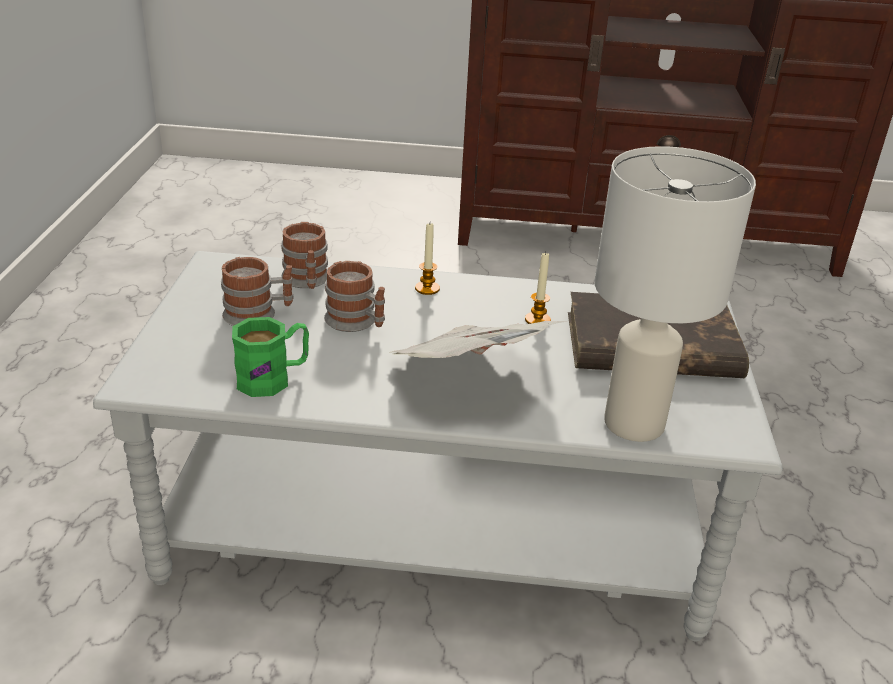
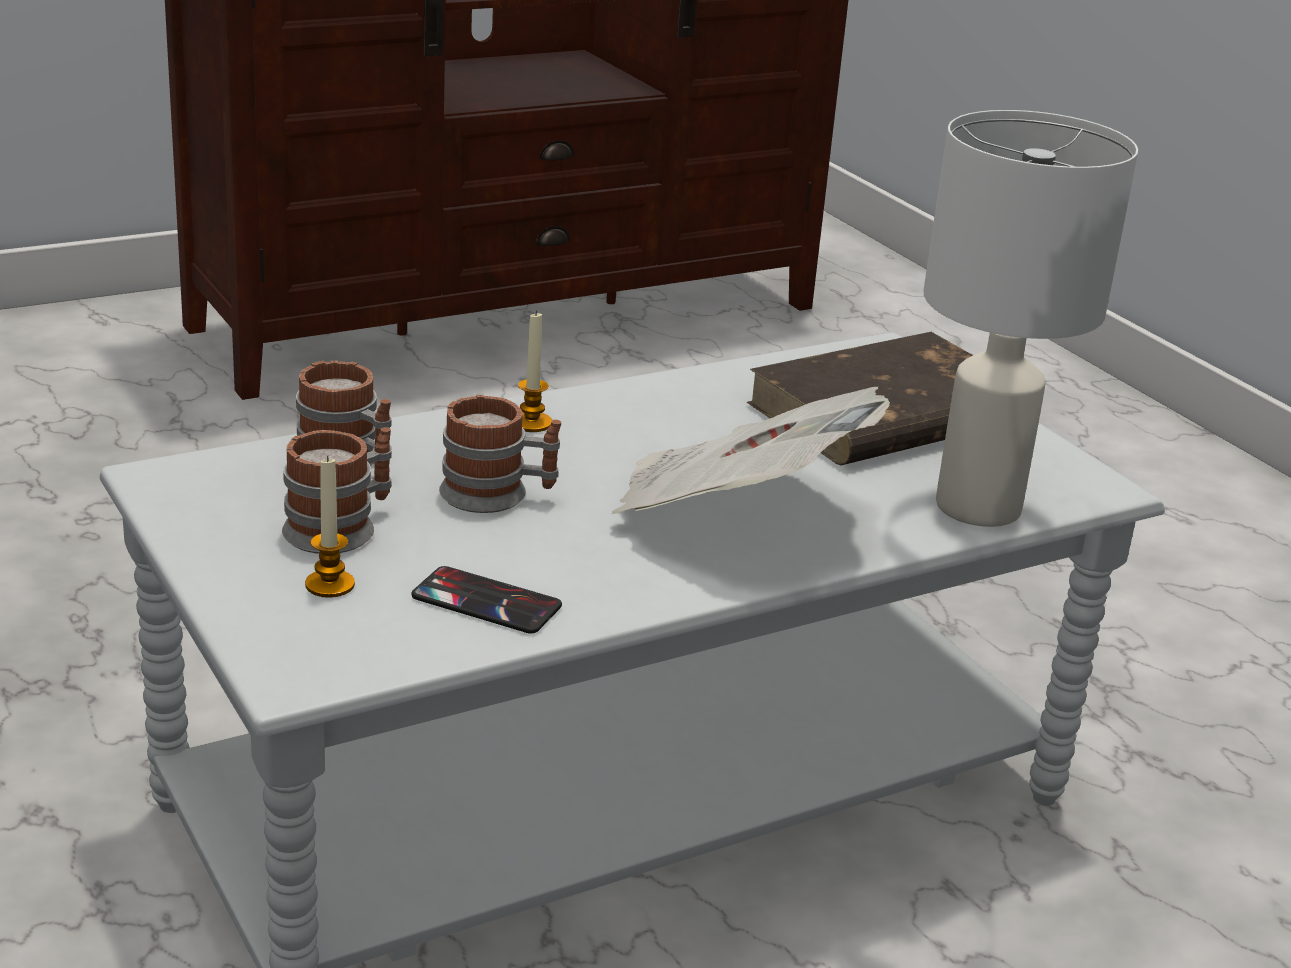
camera: 35 degrees left, 5 degrees down
(273, 378) = (486, 601): green mug -> phone
(537, 320) = (723, 422): candle -> candle (330, 585)

